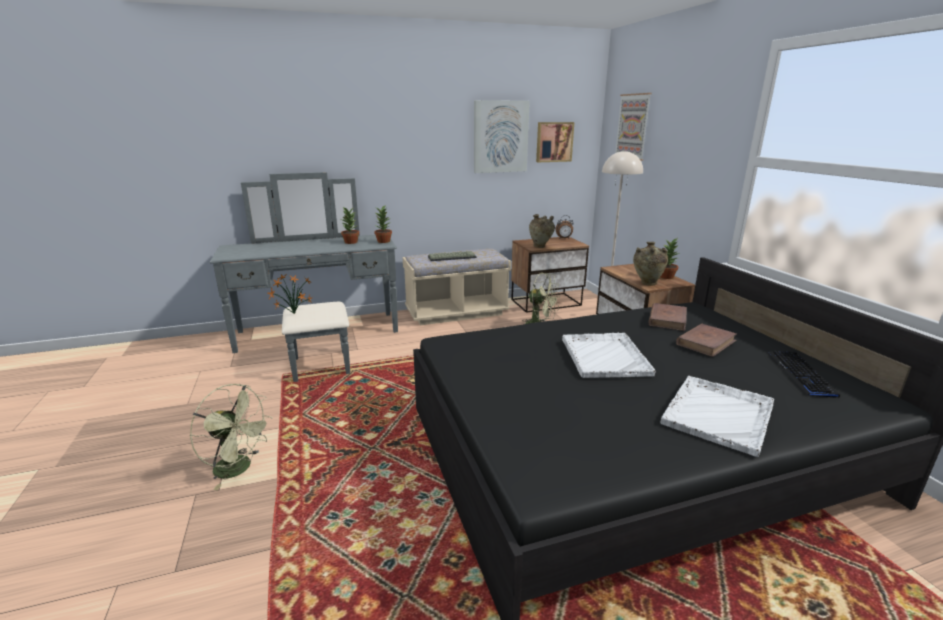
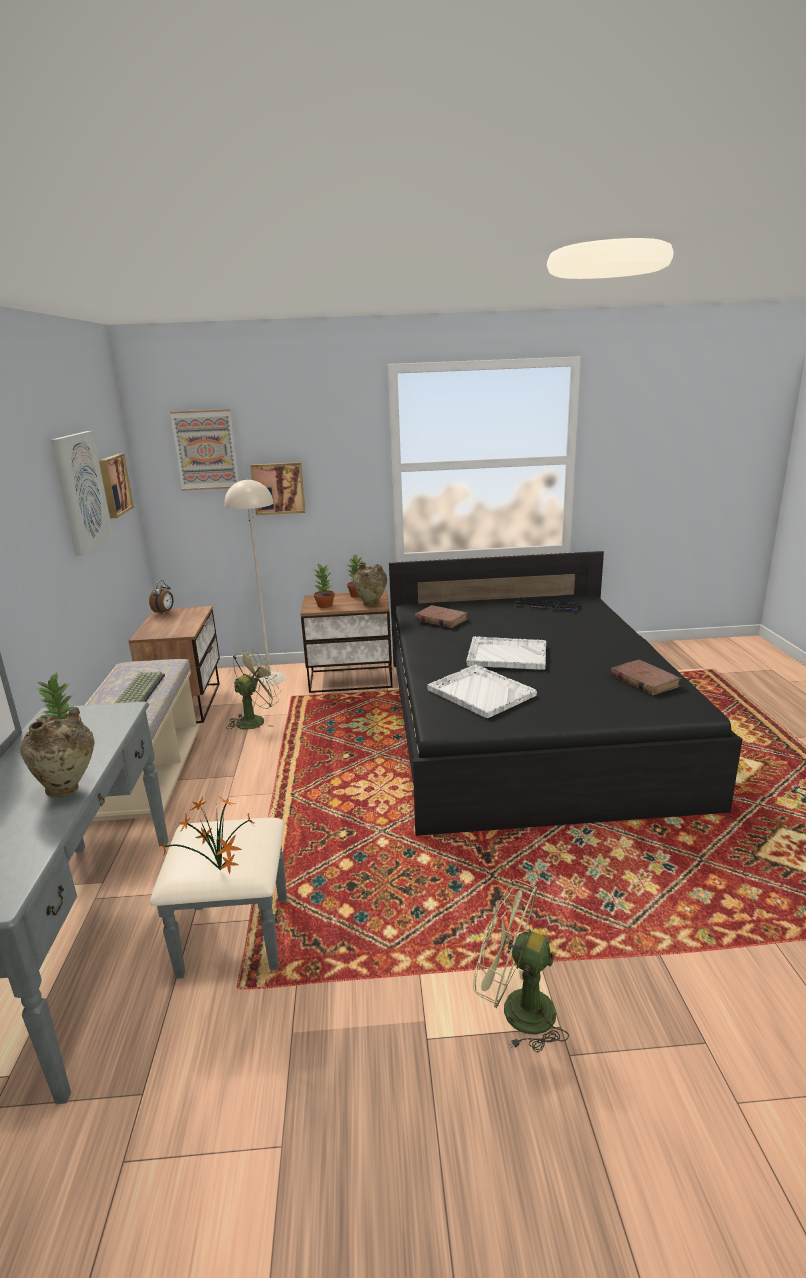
camera: 75 degrees left, 0 degrees up
(239, 469) = (516, 1009): green fan -> green fan turned 105 degrees counterclockwise
(384, 241) = (102, 709): potted plant -> potted plant (325, 605)
(540, 247) = (186, 629): beige vase -> beige vase (68, 789)
(664, 166) = (278, 488): none -> picture
(706, 342) = (491, 618): brown book -> brown book (644, 680)
(718, 414) = (600, 639): white tray -> white tray (480, 692)

